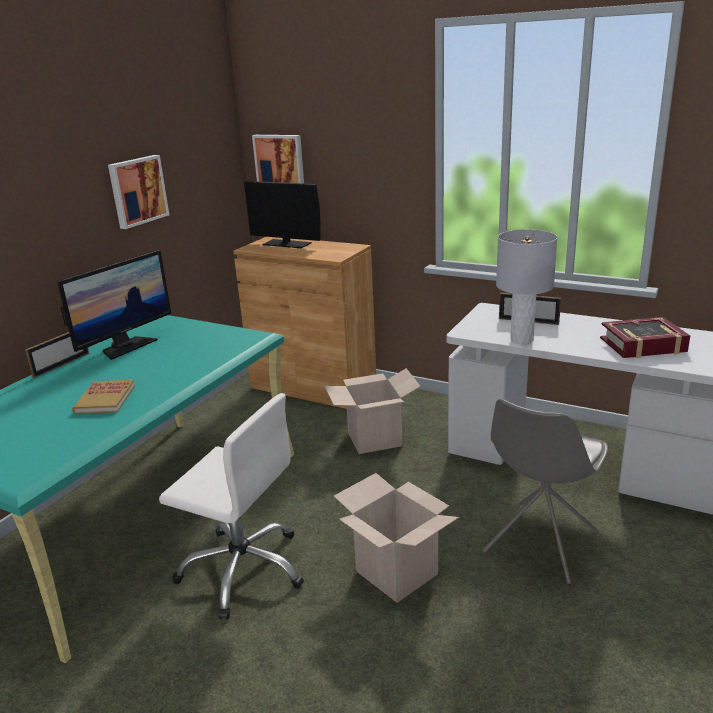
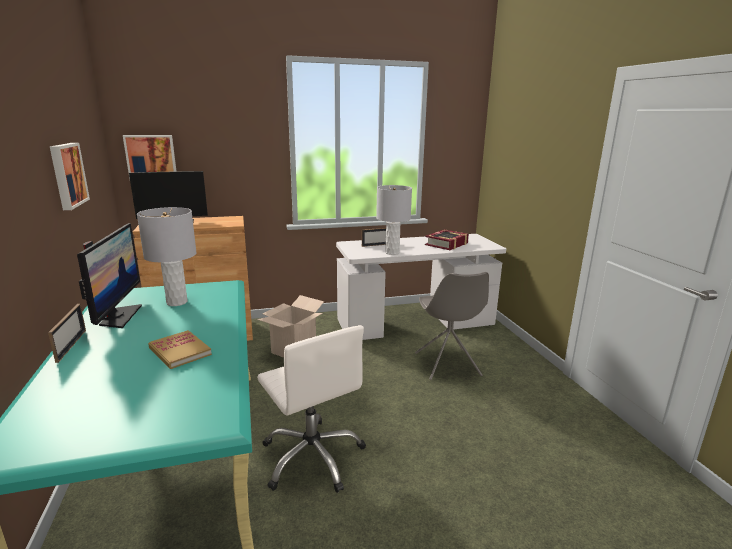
camera: 45 degrees left, 5 degrees down
(185, 345) = (177, 302): none -> grey table lamp
(243, 569) = (313, 456): white office chair -> white office chair turned 75 degrees clockwise
(396, 572) = (404, 410): cardboard box -> none

